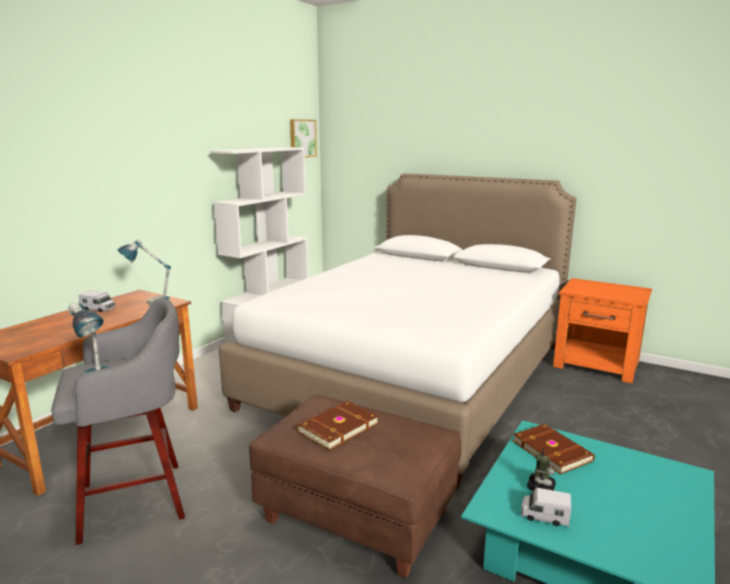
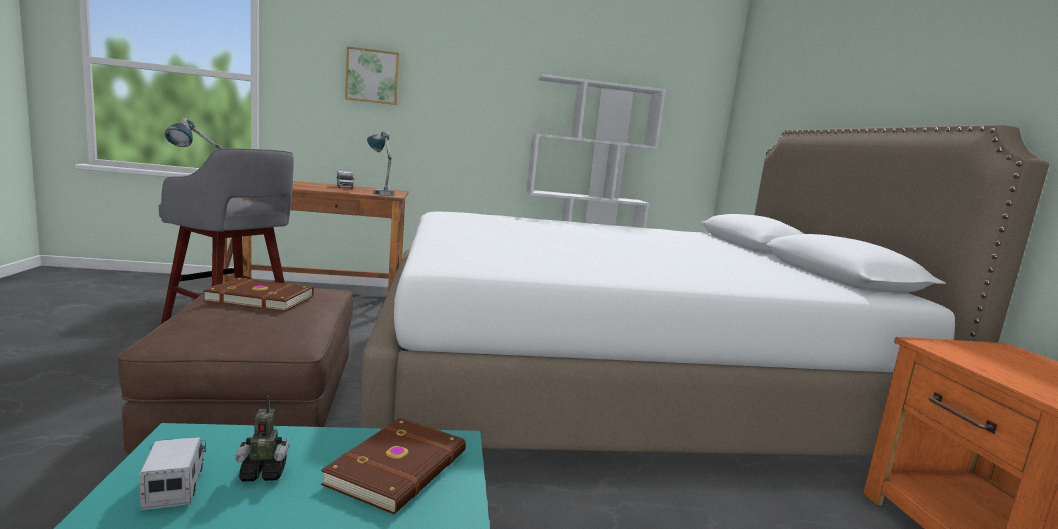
camera: 50 degrees right, 5 degrees down
(301, 138) = (695, 88): picture -> picture (372, 76)

